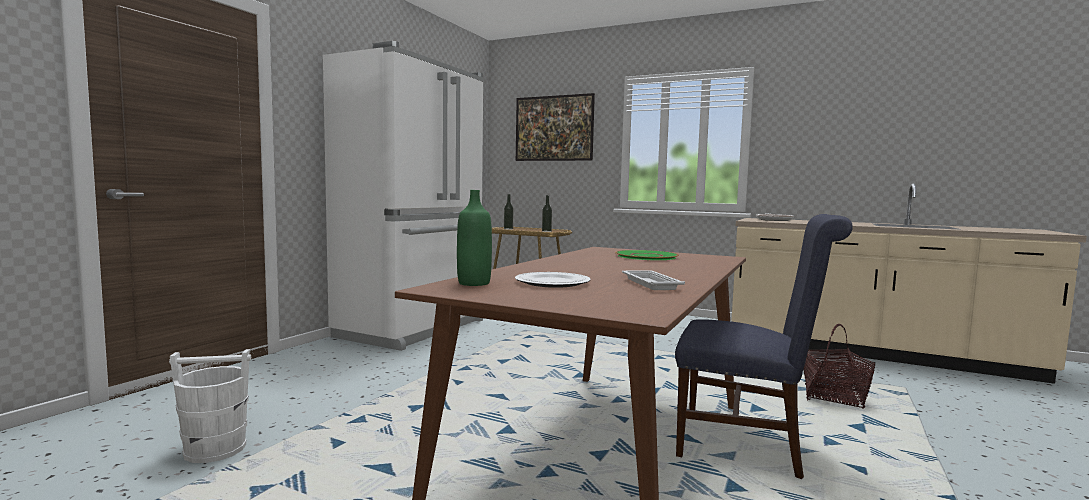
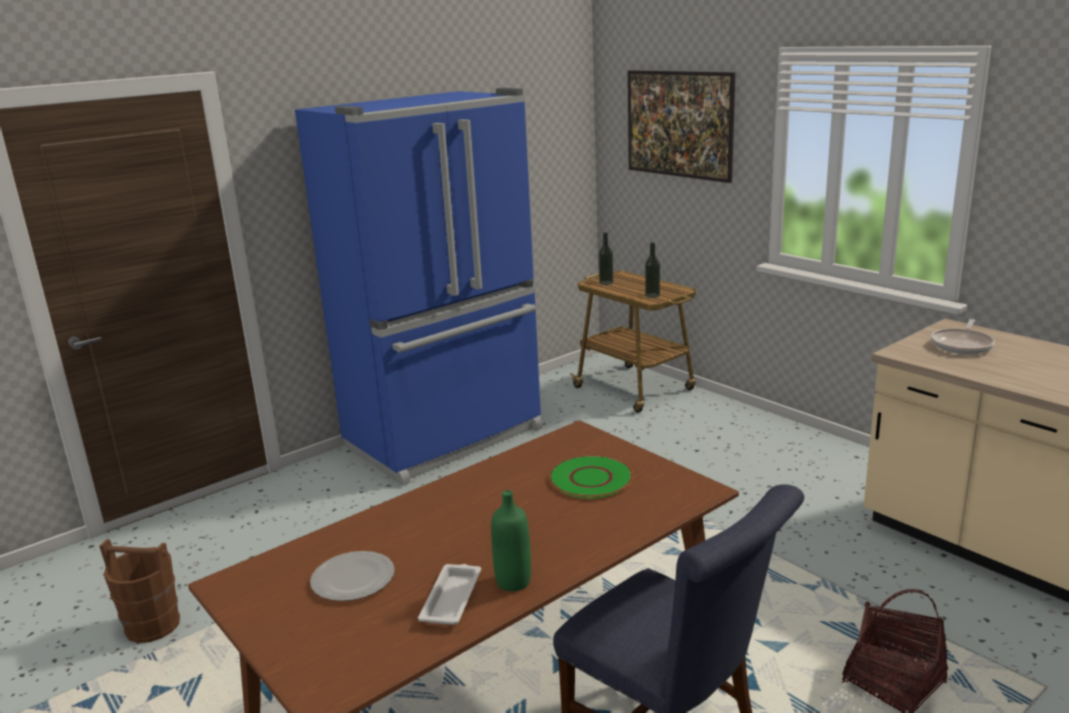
camera: 25 degrees right, 15 degrees up
(214, 449) = (152, 625): white bucket -> brown bucket
(414, 329) = (447, 439): white fridge -> blue fridge
(474, 283) = (276, 570): green bottle -> green bottle (513, 581)

